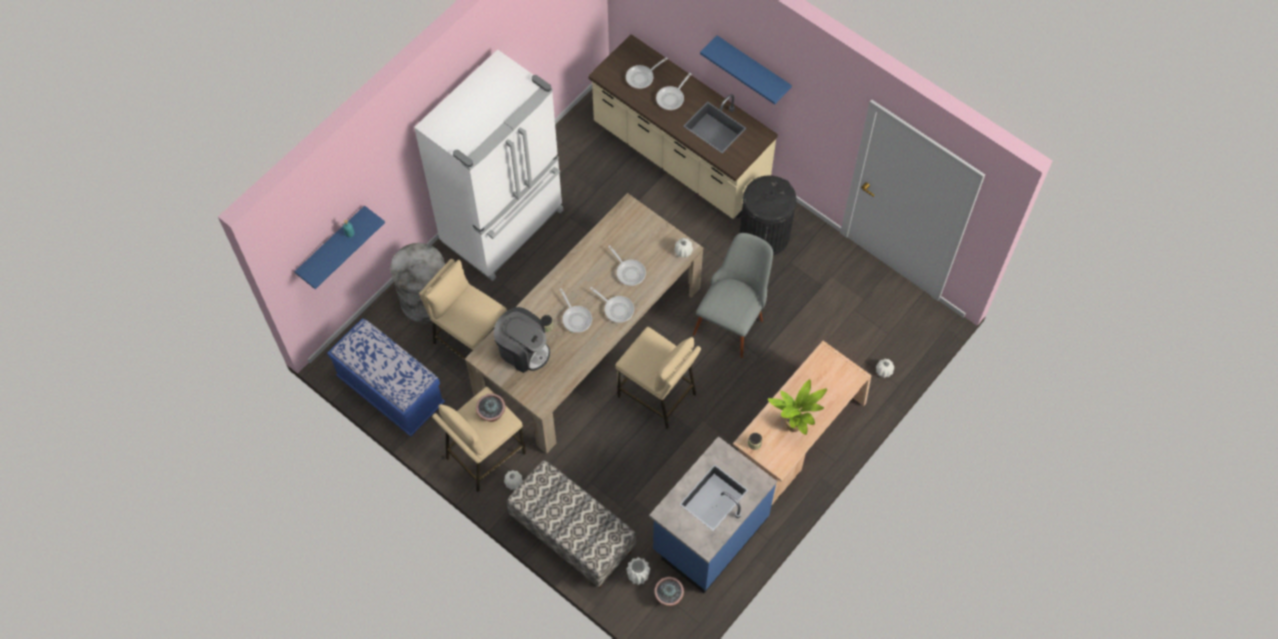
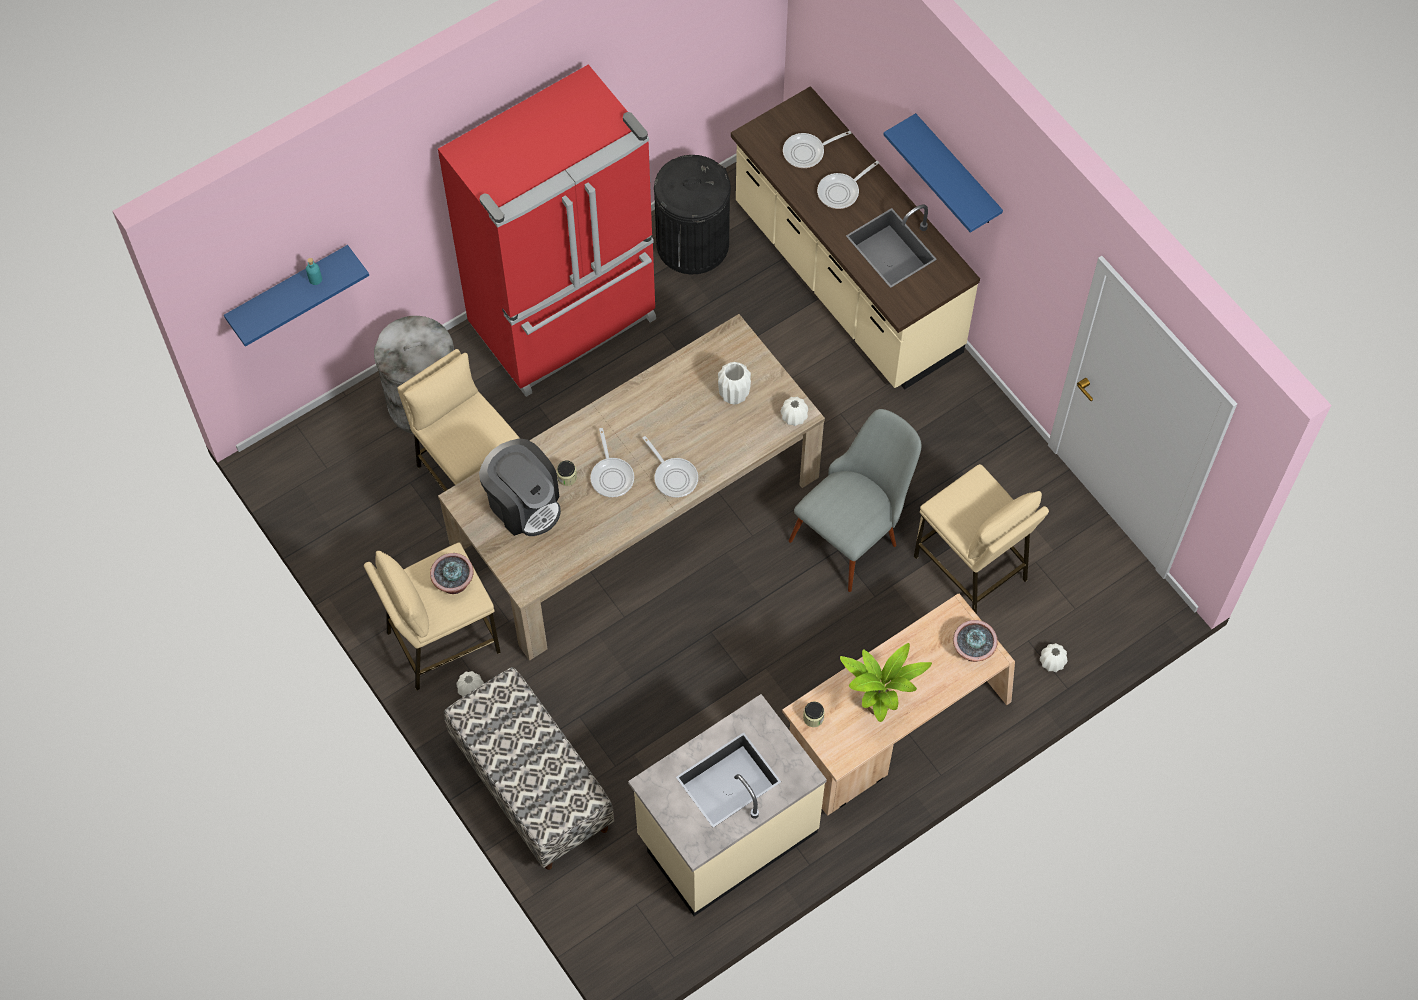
camera: 15 degrees right, 0 degrees up
(391, 391) = (338, 519): blue bench -> none
(504, 226) = (566, 323): white fridge -> red fridge
(629, 272) = (707, 428): frying pan -> none
(638, 576) = (607, 867): white vase -> white vase (734, 395)
(657, 395) = (711, 616): beige stool -> beige stool (970, 568)
(668, 596) = (642, 907): potted plant -> potted plant (972, 651)
(709, 534) = (726, 833): blue counter -> beige counter
(764, 234) = (936, 421): black trash can -> black trash can (693, 243)

